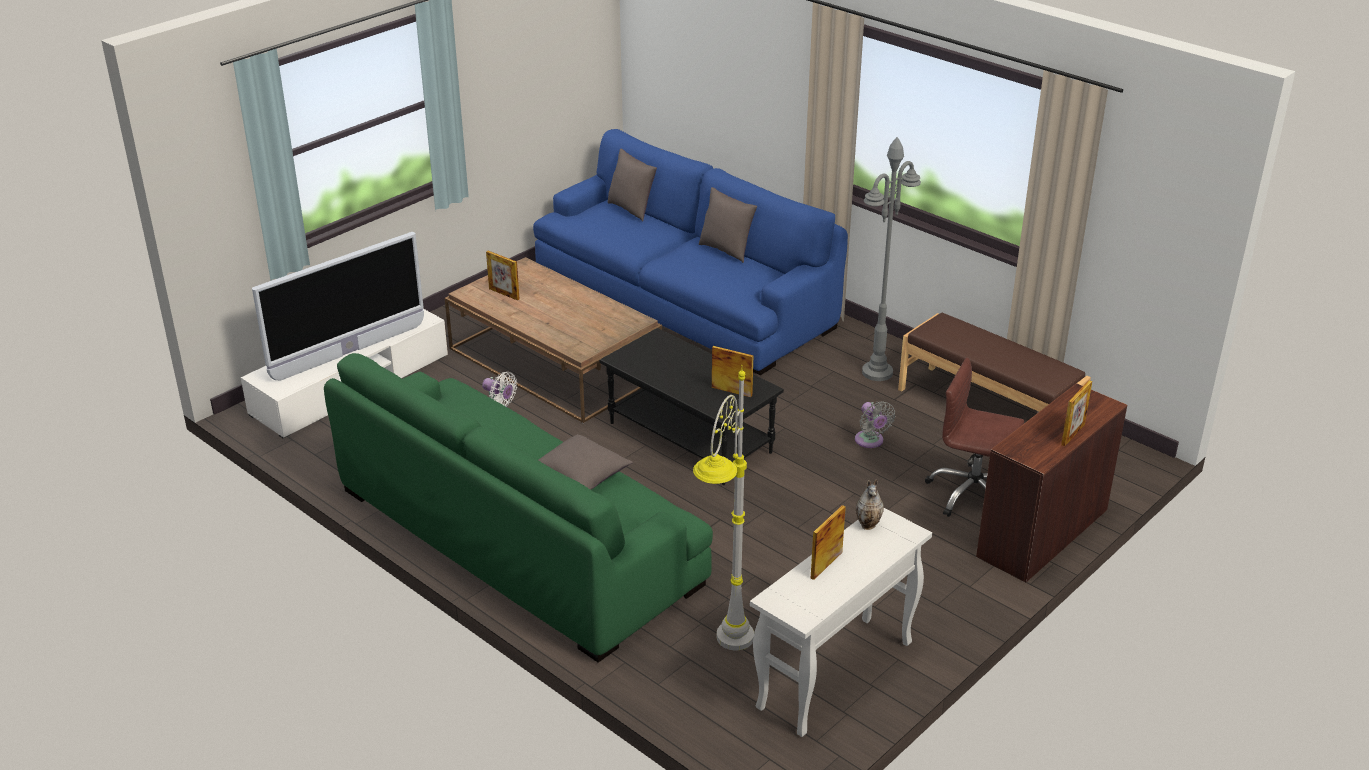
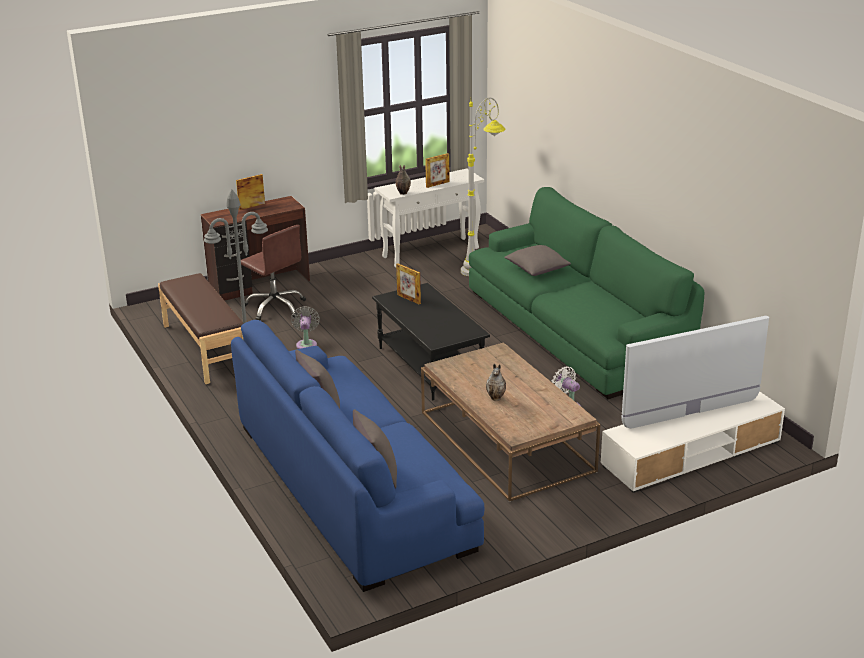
camera: 160 degrees left, 5 degrees down
(504, 294) = (544, 409): picture frame -> none
(558, 296) = (496, 398): none -> vase

